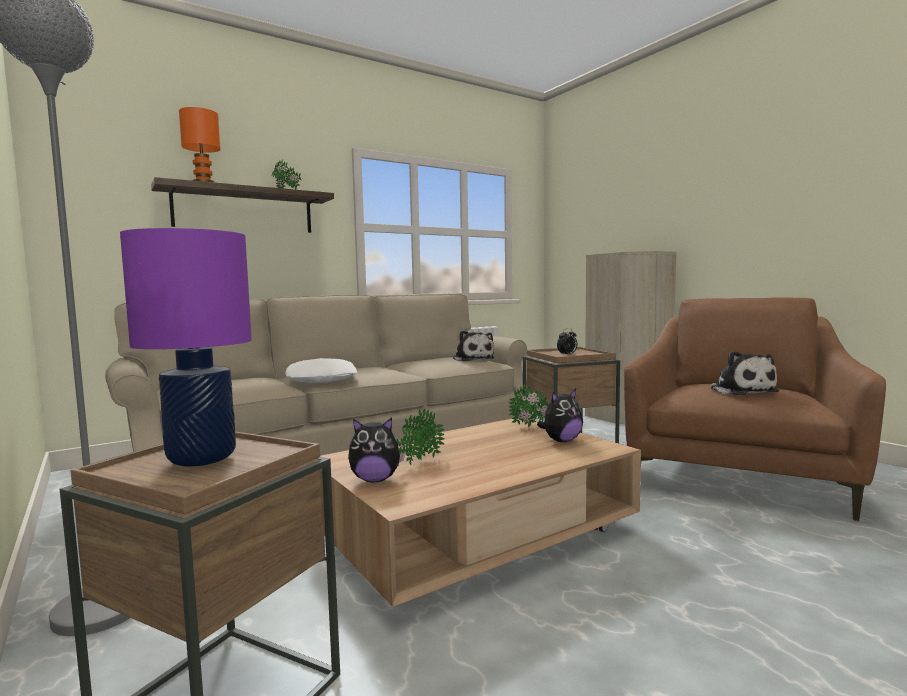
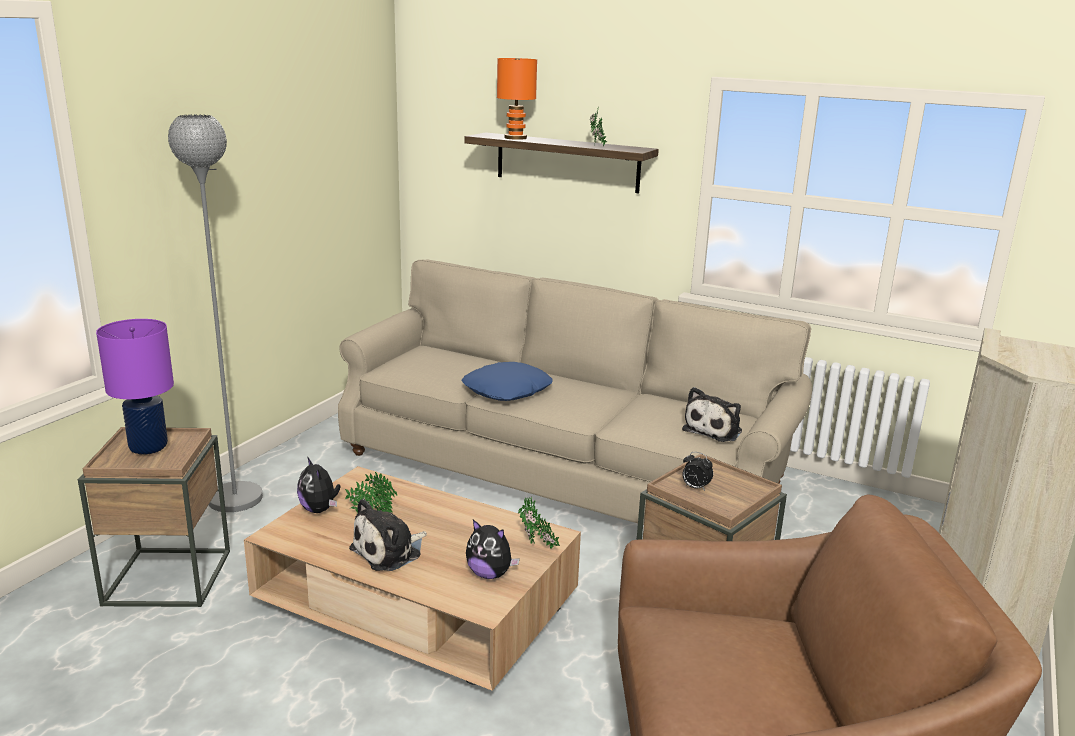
camera: 60 degrees right, 15 degrees up
(322, 380) = (507, 390): white pillow -> blue pillow
(741, 391) = (720, 668): plush toy -> plush toy (389, 551)

